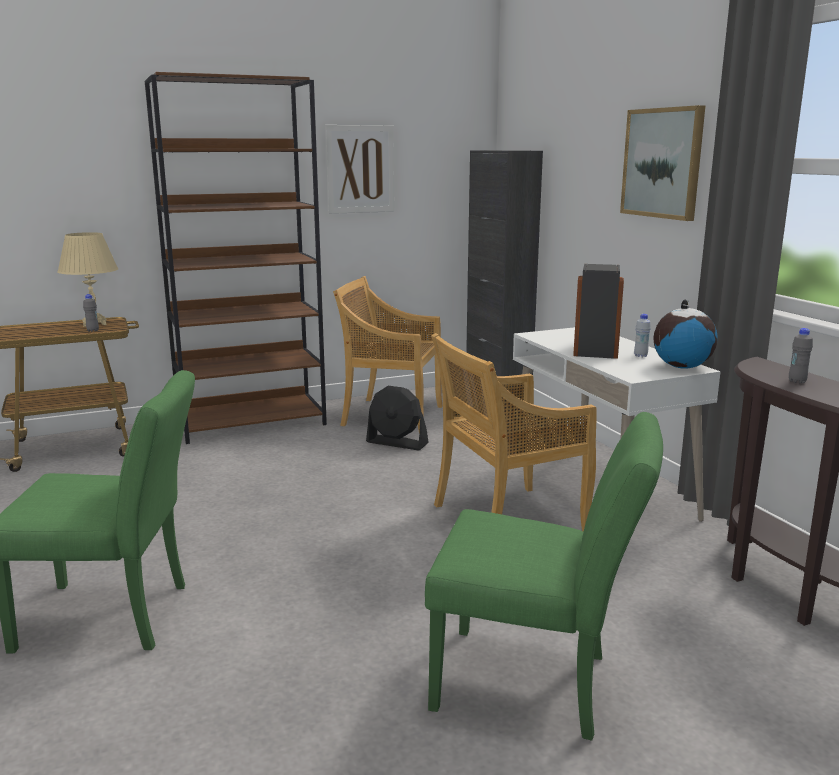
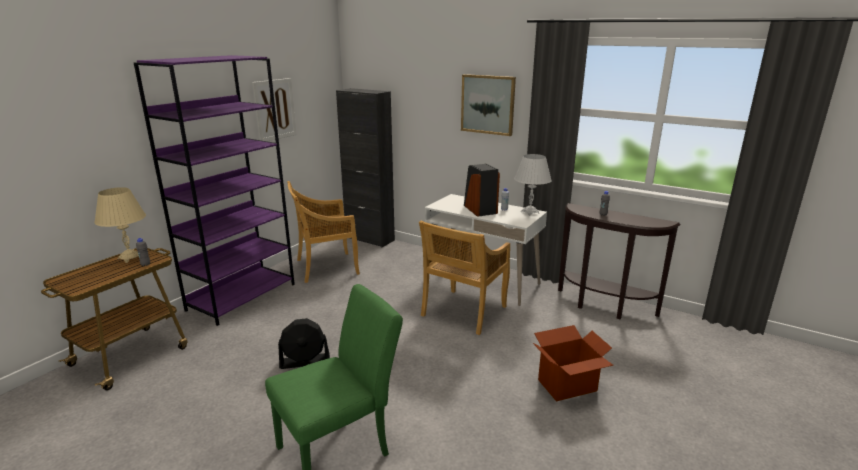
camera: 35 degrees left, 5 degrees up
(252, 422) = (242, 296): brown bookcase -> purple bookcase
(397, 443) = (353, 284): black fan -> black fan (305, 361)
(536, 684) = (567, 386): green chair -> cardboard box
(681, 367) = (530, 212): globe -> white table lamp

